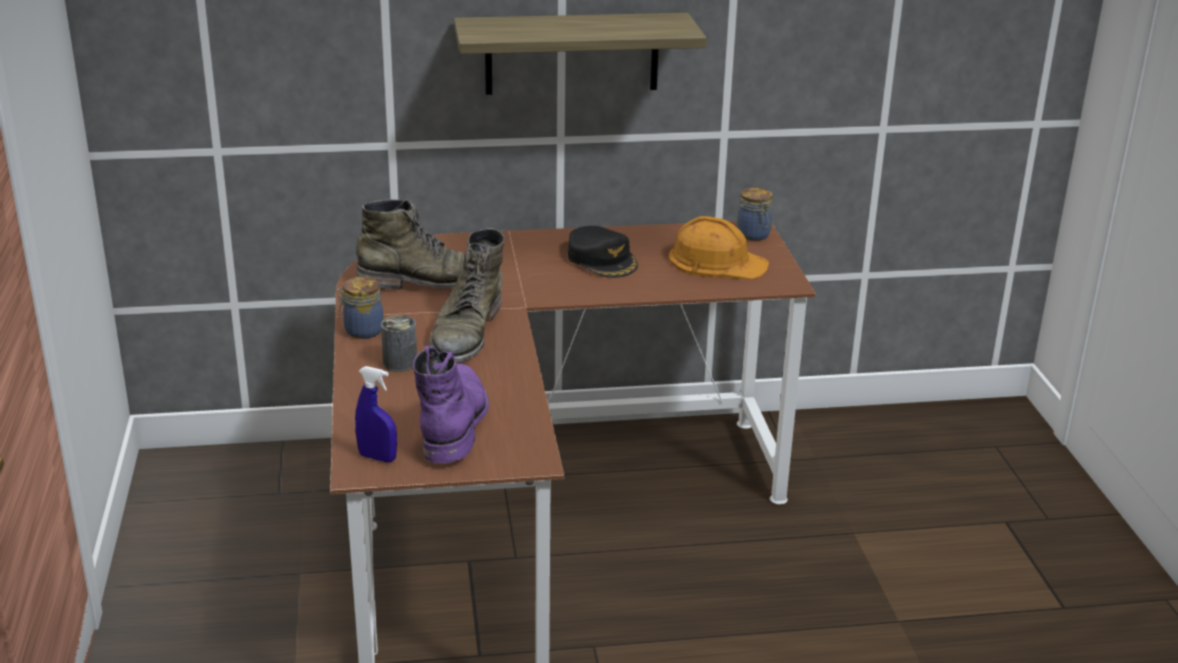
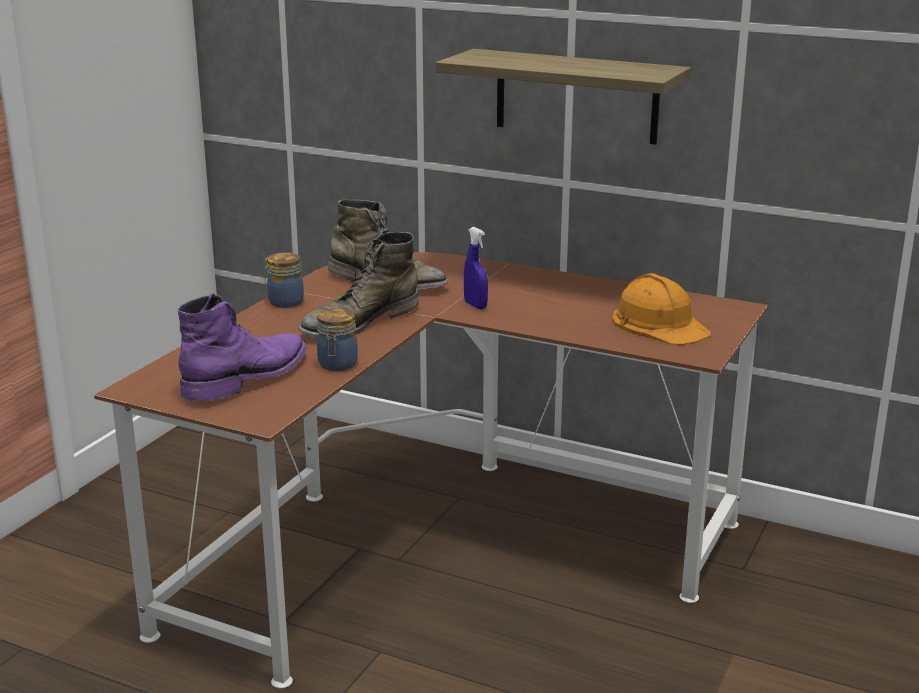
camera: 35 degrees right, 5 degrees down
(377, 457) = (157, 384): blue spray bottle -> blue spray bottle (475, 305)
(400, 363) = (276, 329): can -> none
(602, 260) = (555, 299): black cap -> none
(754, 235) = (730, 312): jar -> jar (337, 365)

